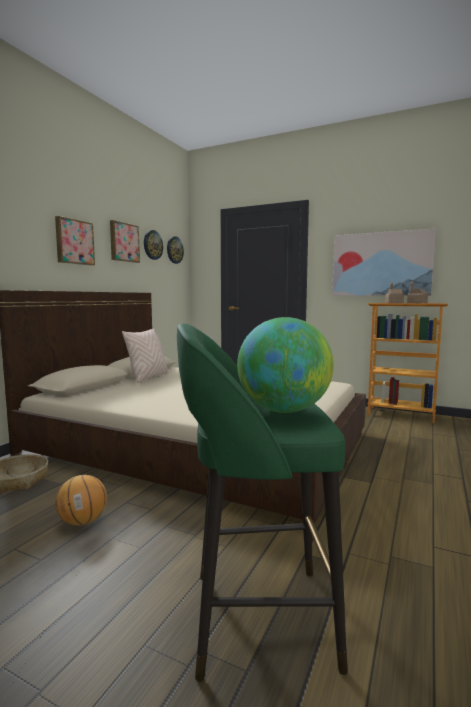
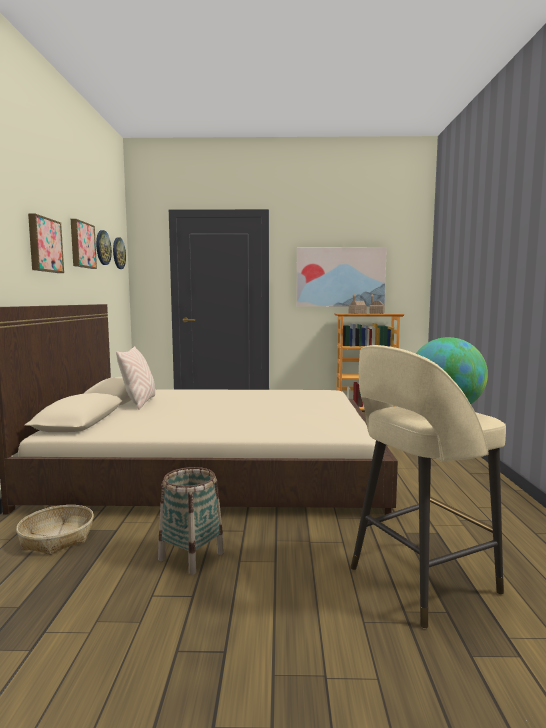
camera: 25 degrees left, 0 degrees up
(83, 522) = (191, 556): basketball -> basket
(257, 618) = (419, 581): green stool -> beige stool

